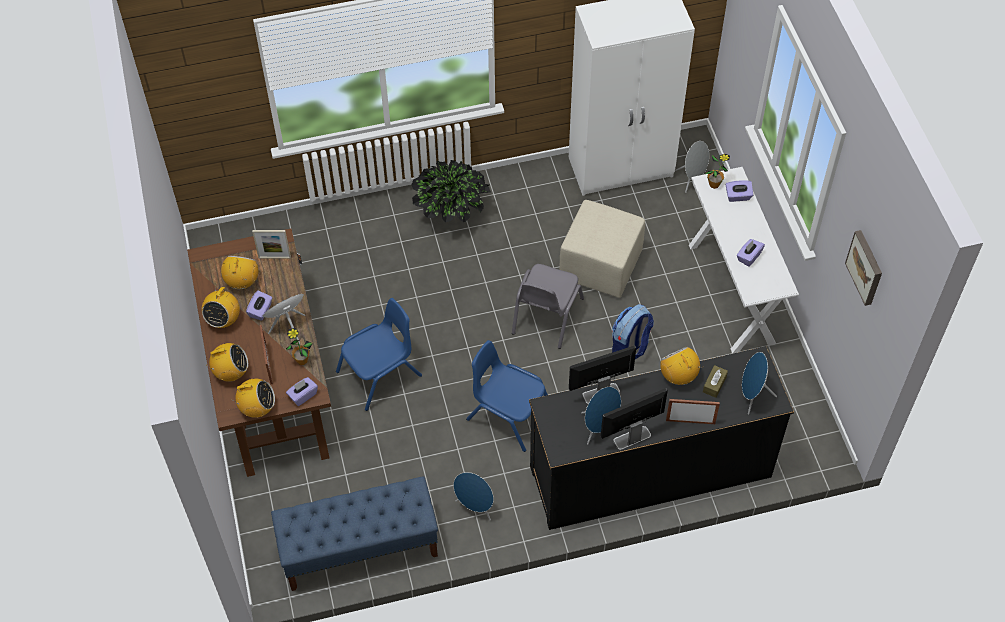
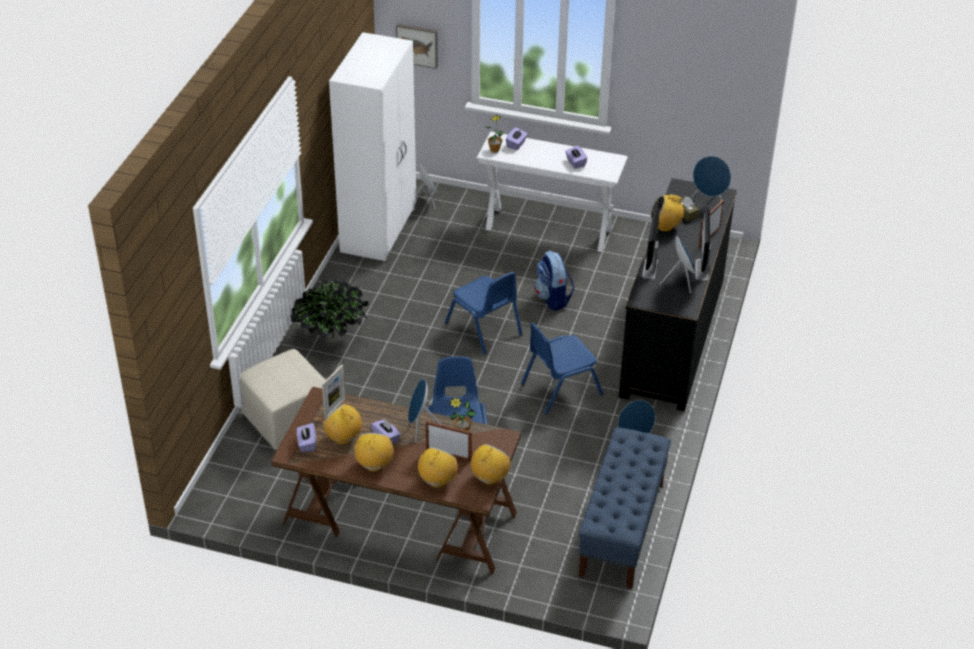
camera: 60 degrees left, 15 degrees down
(223, 320) = (374, 465): radio -> radio turned 135 degrees counterclockwise
(303, 395) = (499, 445): purple tissue box -> purple tissue box (307, 444)
(546, 316) = (484, 329): grey chair -> blue chair
(600, 264) = (461, 280): beige ottoman -> beige ottoman (286, 420)
(866, 267) = (692, 67): picture -> picture (417, 44)

